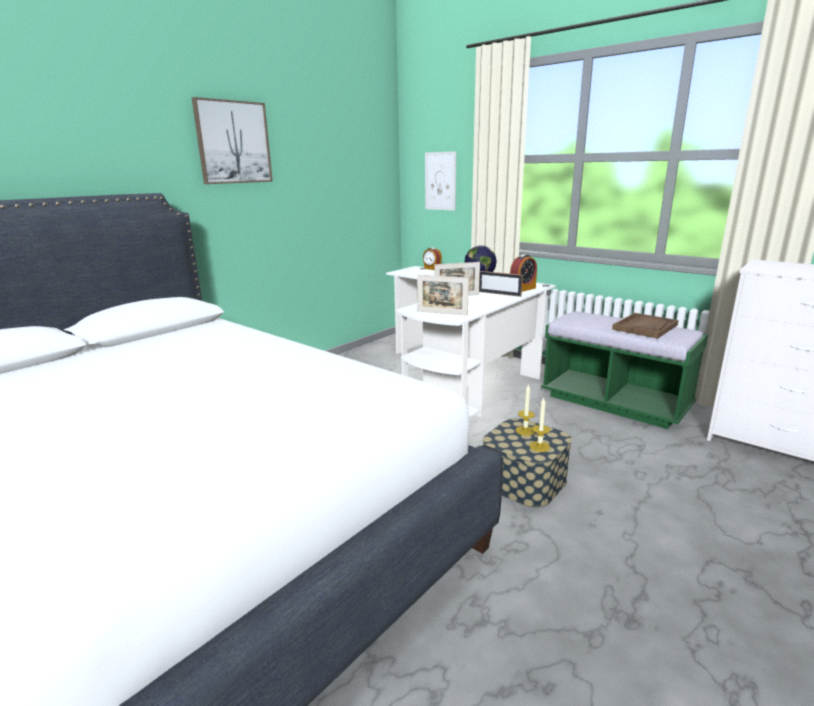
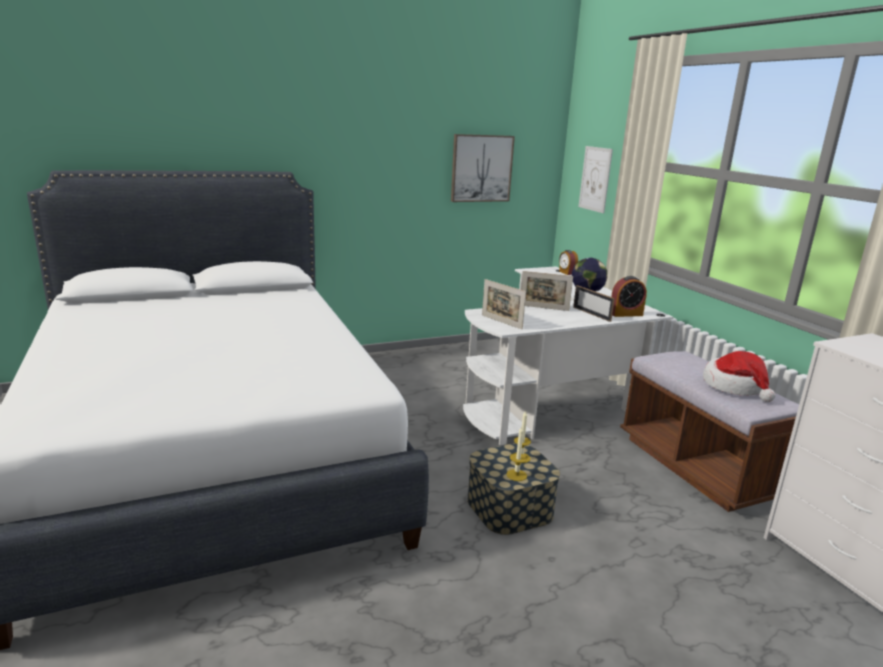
camera: 25 degrees right, 0 degrees up
(233, 142) = (369, 129): picture -> picture (481, 168)
(614, 402) = (698, 466): green bench -> brown bench
(645, 327) = (735, 387): brown tray -> hat

